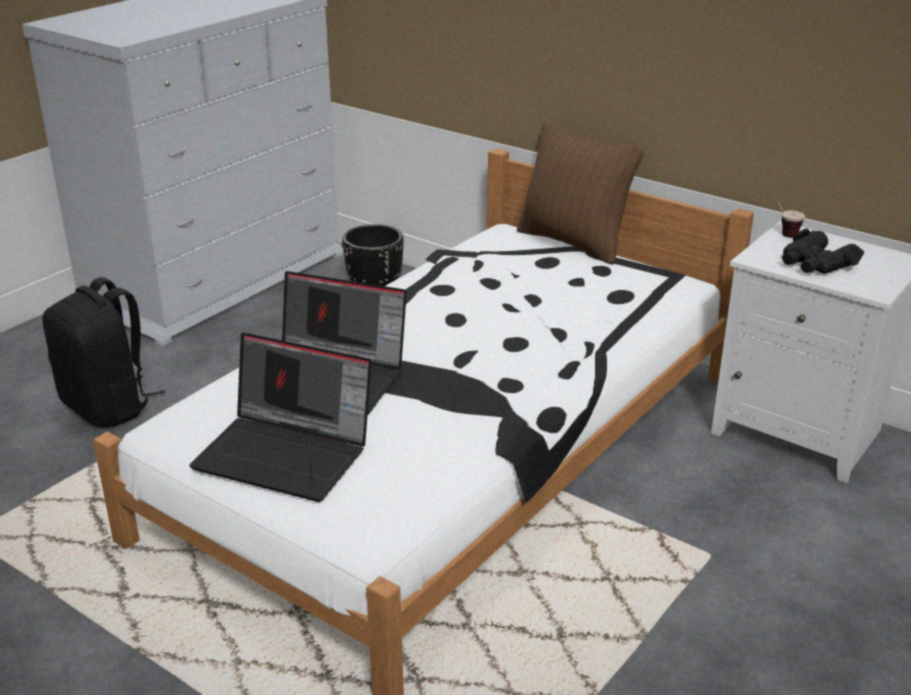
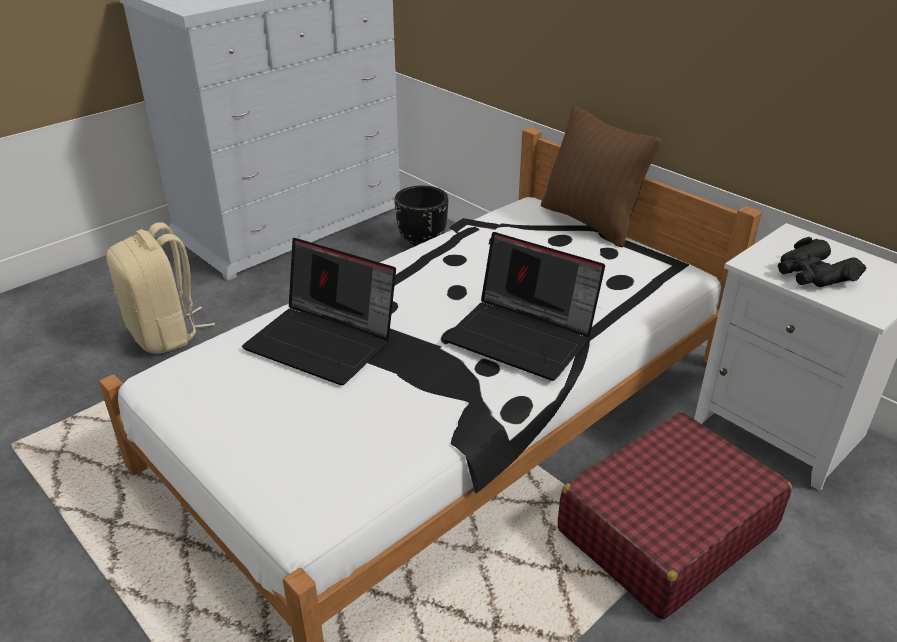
camera: 10 degrees right, 5 degrees up
(108, 407) = (166, 334): black backpack -> beige backpack
(287, 454) = (256, 419): laptop -> laptop (523, 336)
(706, 534) = (665, 530): none -> red suitcase
(780, 233) = (784, 237): cup -> none

